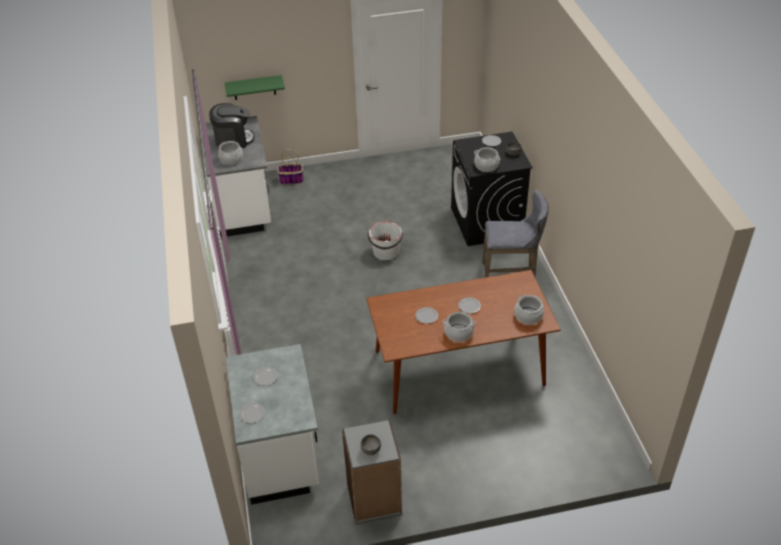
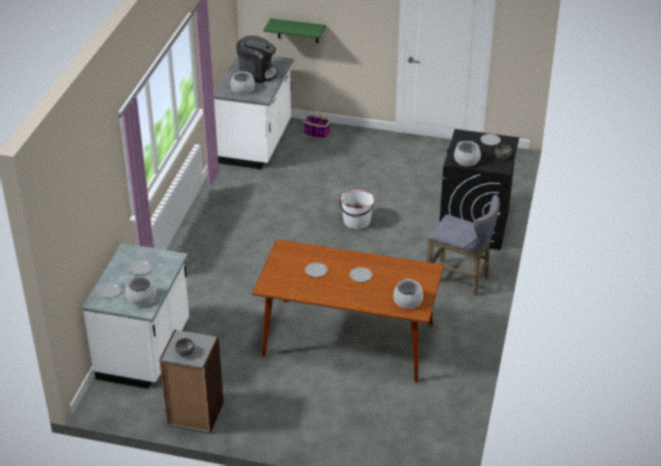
camera: 25 degrees right, 5 degrees down
(458, 333) = (333, 293): cooking pot -> cooking pot (141, 298)

